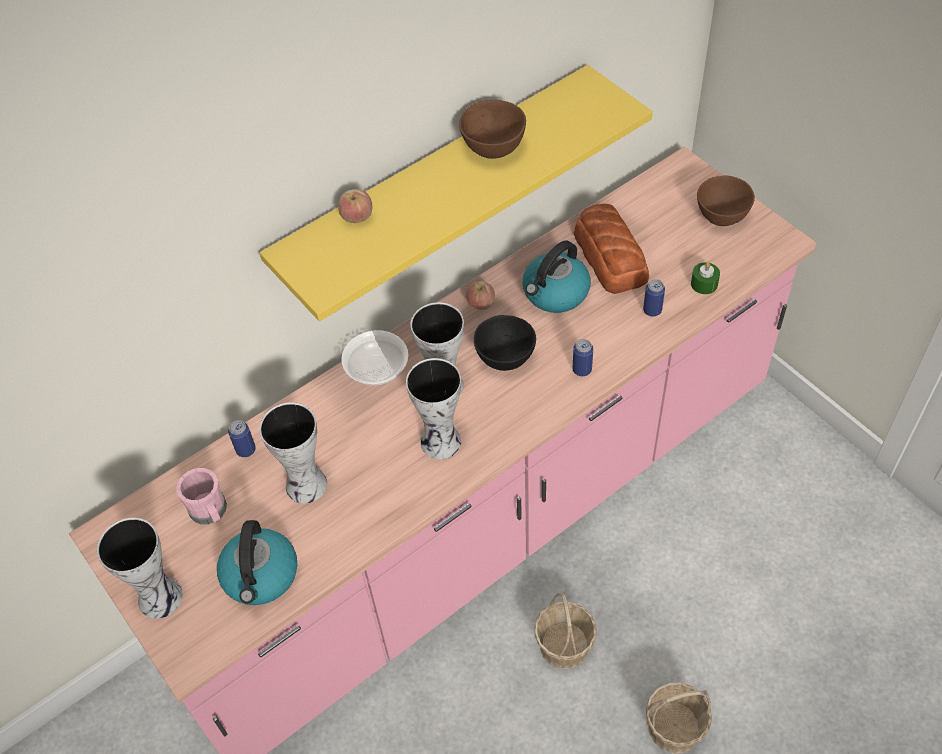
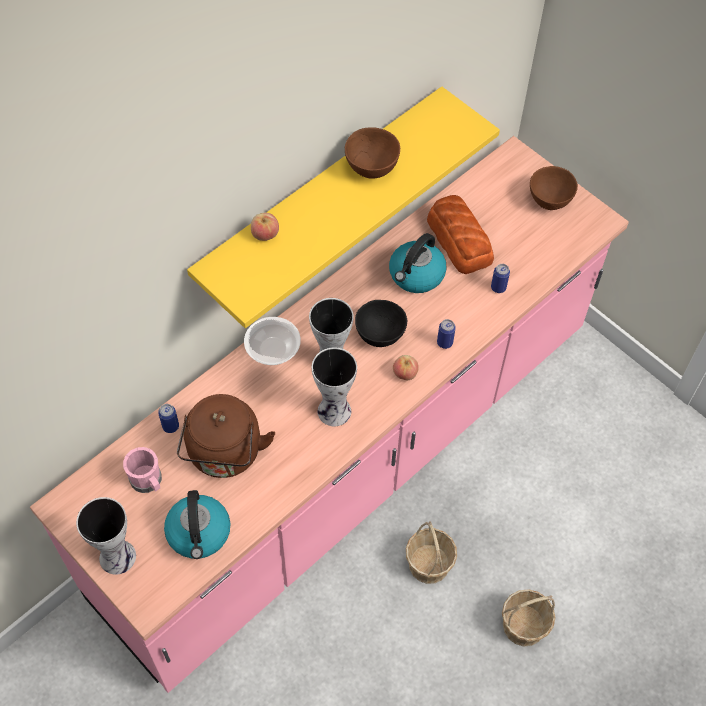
camera: 10 degrees left, 5 degrees up
(304, 486) = (225, 455): vase -> brown kettle
(481, 304) = (354, 287): apple -> apple (405, 373)
(704, 284) = (539, 262): green candle -> none

